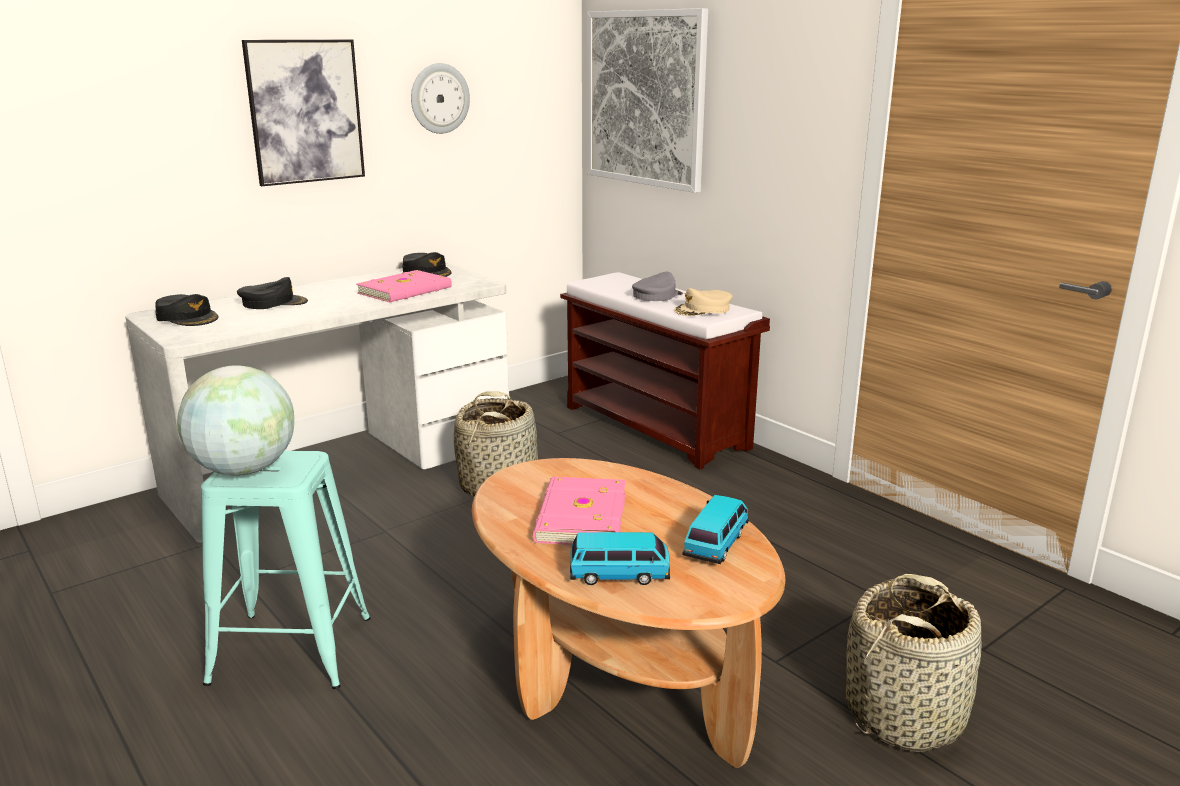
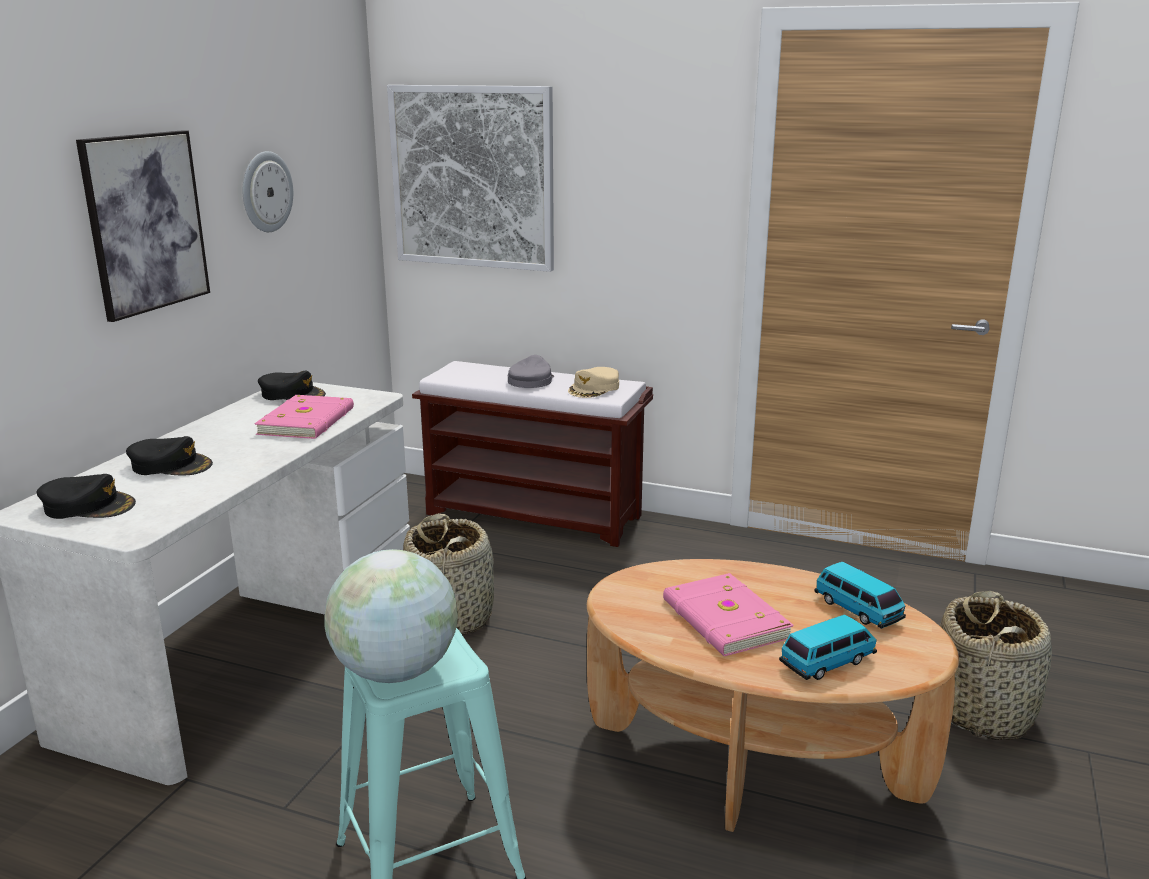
camera: 30 degrees left, 0 degrees up
(273, 303) = (171, 465): black cap -> black cap turned 60 degrees clockwise
(716, 544) = (858, 610): toy car -> toy car turned 150 degrees clockwise

